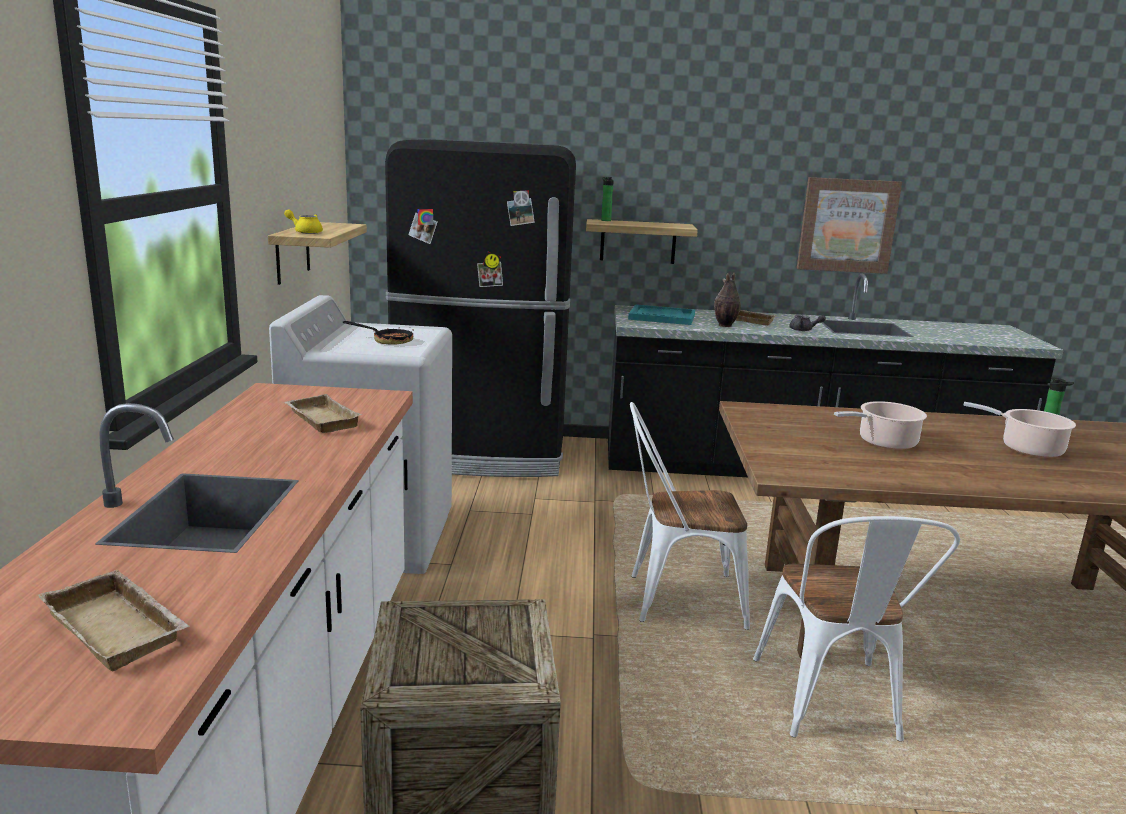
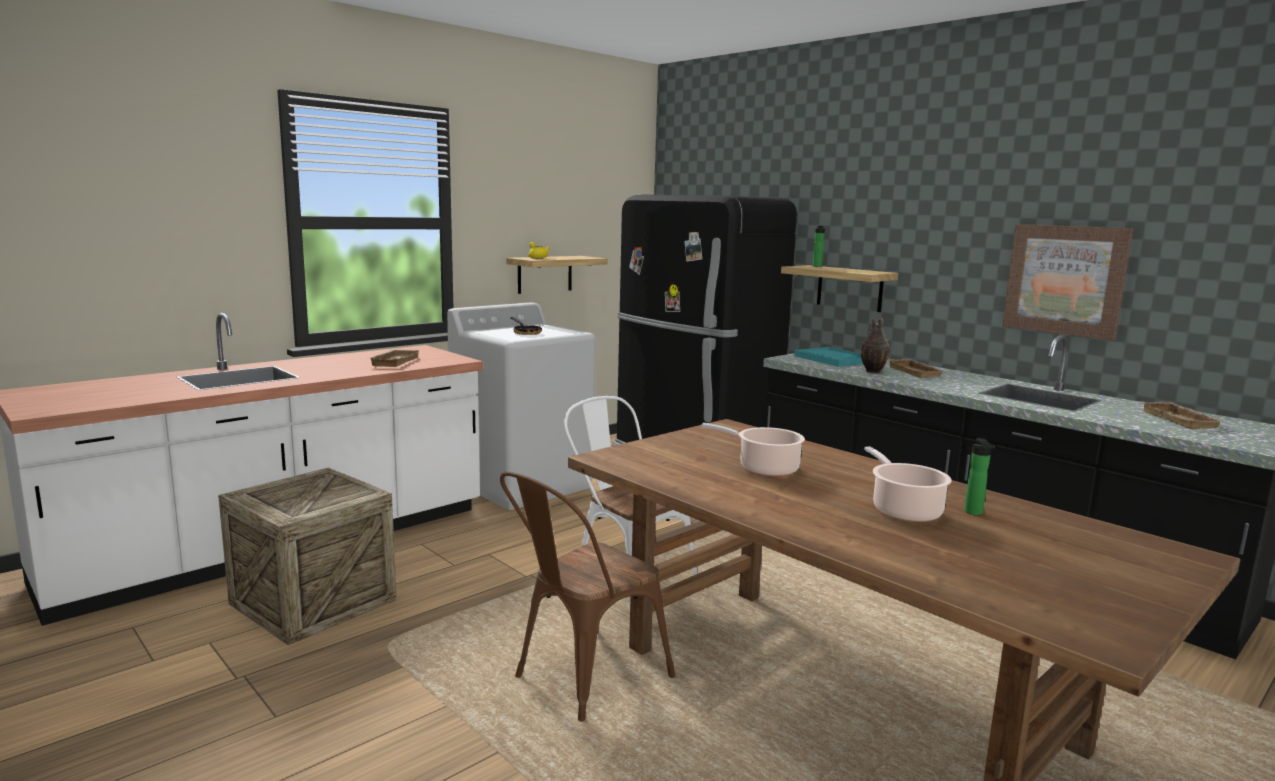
camera: 45 degrees right, 5 degrees down
(120, 627) = (102, 396): beige tray -> beige tray (1182, 420)
(804, 330) = (948, 386): grey teapot -> none
(831, 707) = (582, 680): white chair -> brown chair

